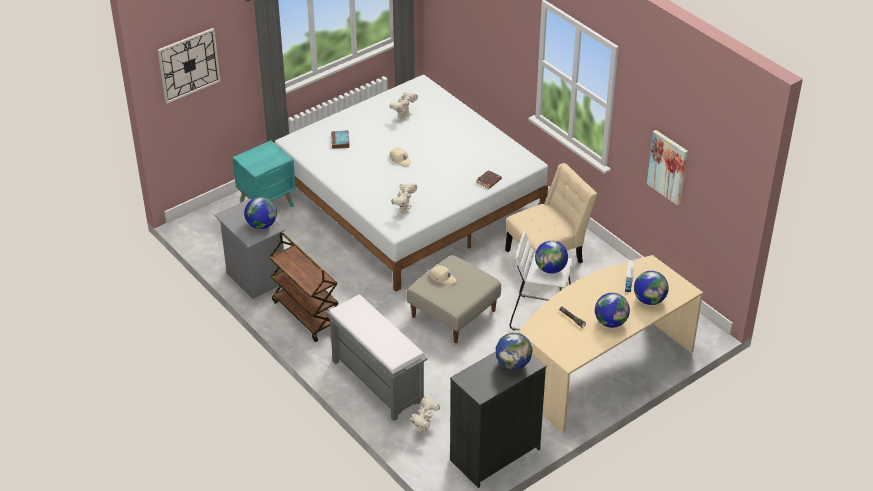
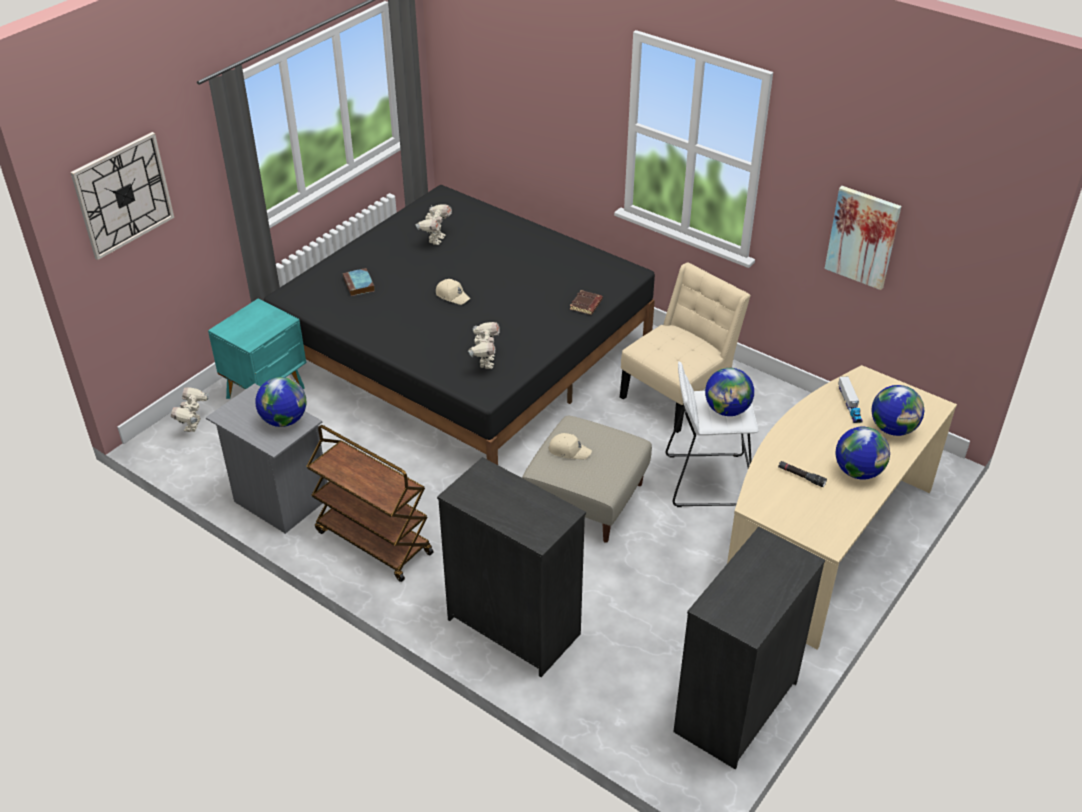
camera: 15 degrees left, 0 degrees up
(376, 382) = (514, 626): grey bench -> black dresser
(410, 199) = (465, 351): white bed -> black bed
(425, 427) = (614, 685): toy robot -> toy robot (194, 425)
(513, 364) = (774, 567): globe -> none

